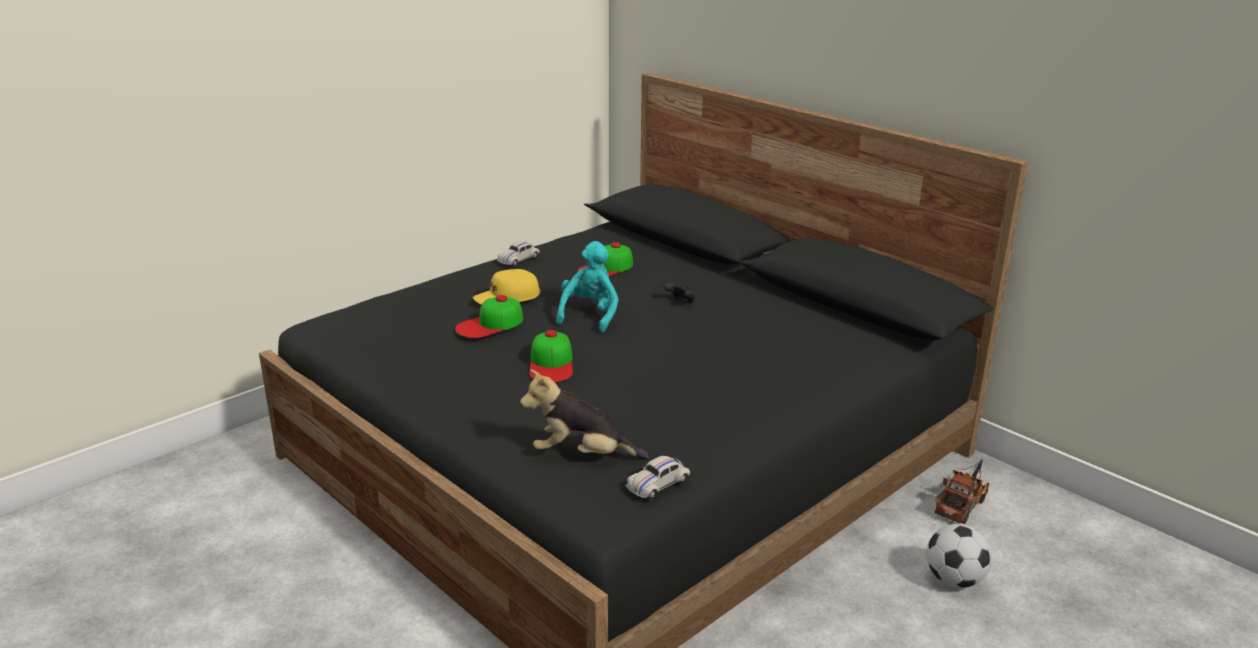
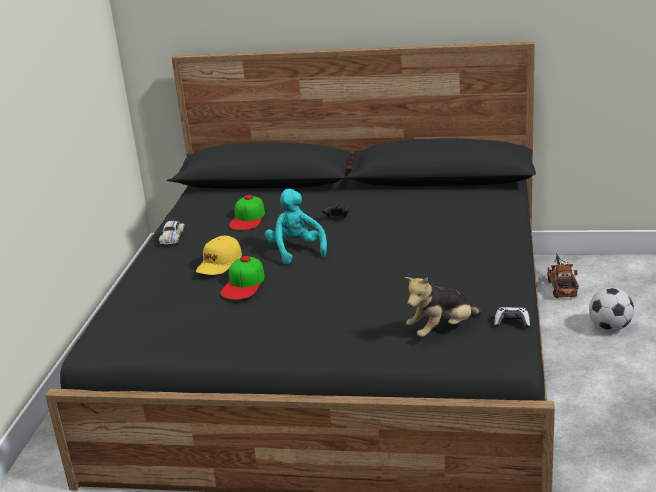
camera: 35 degrees left, 0 degrees up
(551, 364) = (326, 290): cap -> none
(658, 484) = (512, 322): white toy car -> game controller

